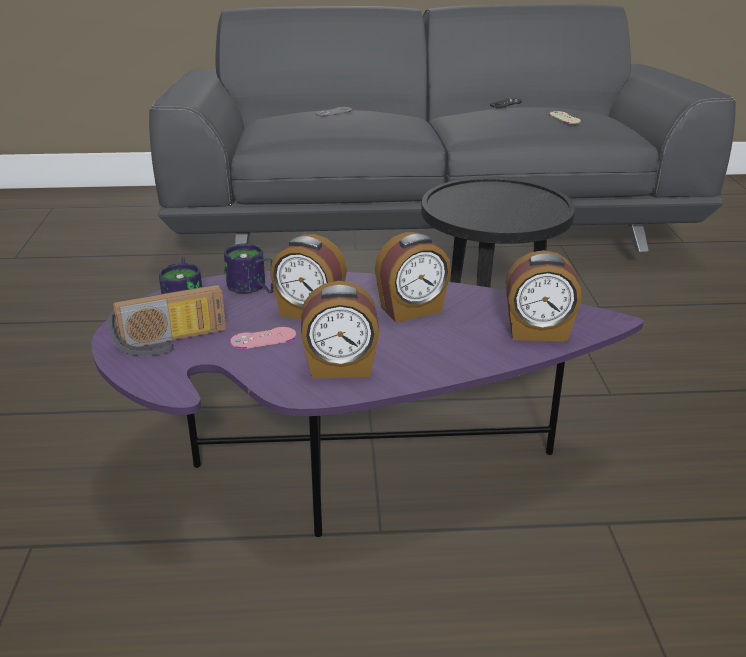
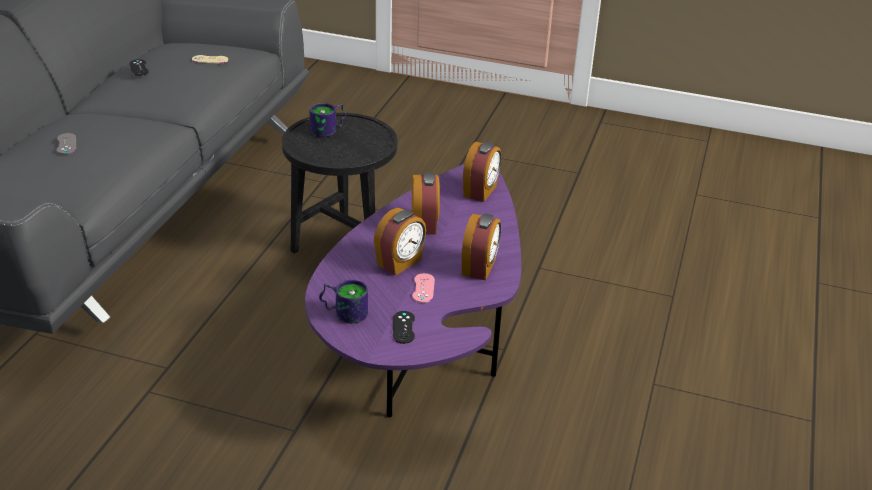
camera: 70 degrees left, 5 degrees up
(171, 342) = (403, 327): radio -> black game controller
(252, 289) = (344, 279): mug -> mug (329, 130)

